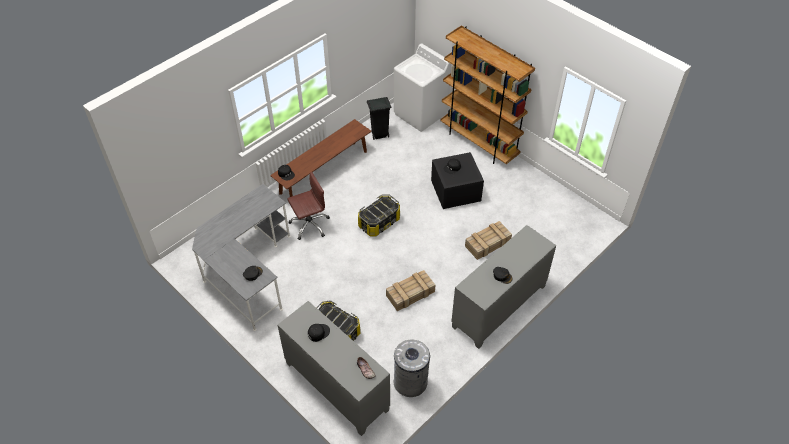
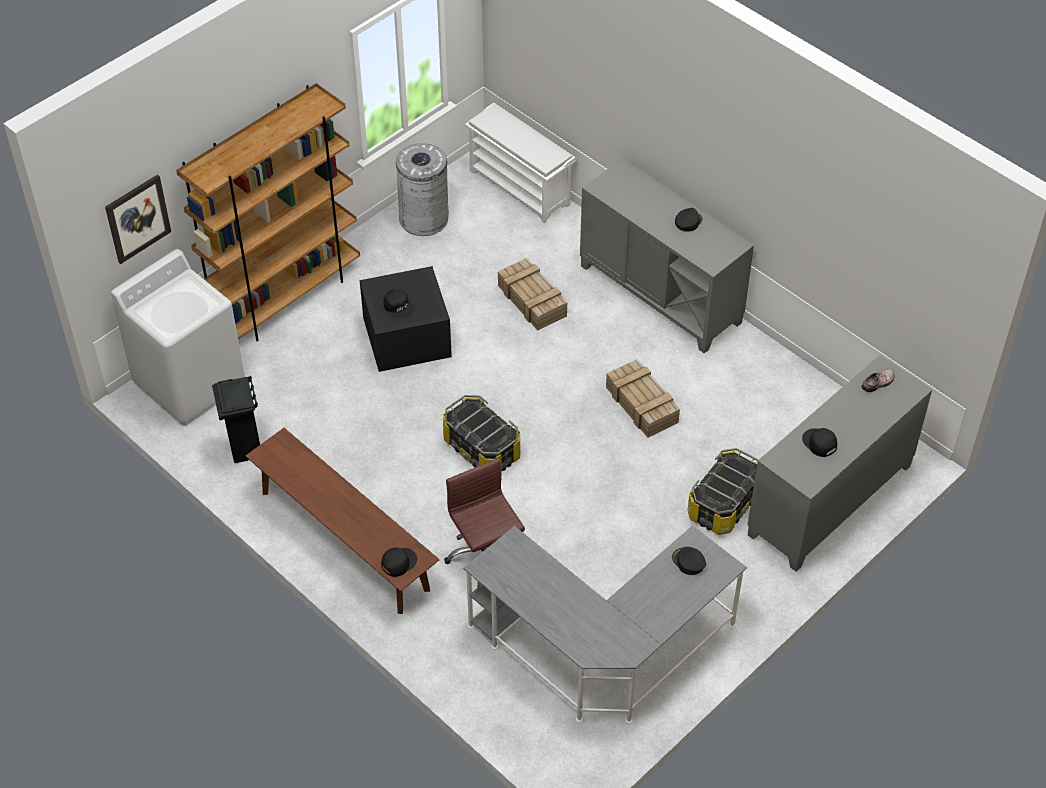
camera: 90 degrees left, 0 degrees up
(410, 382) = (810, 406): grey trash can -> grey trash can (424, 218)
(443, 28) = (137, 218): none -> picture
(580, 238) = (520, 187): none -> white shoe rack

